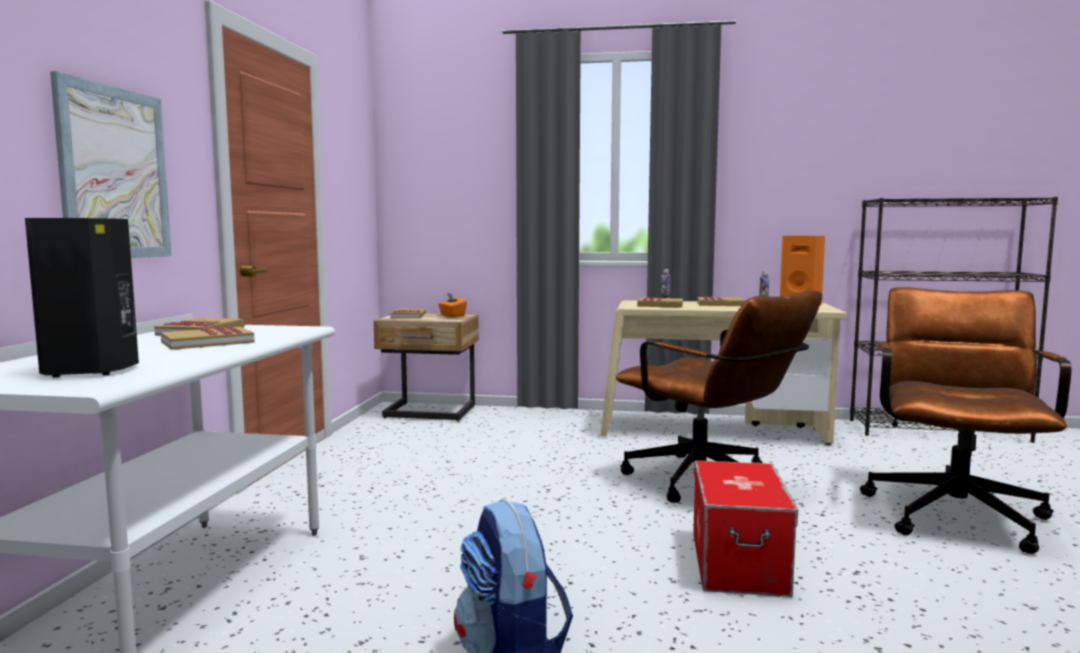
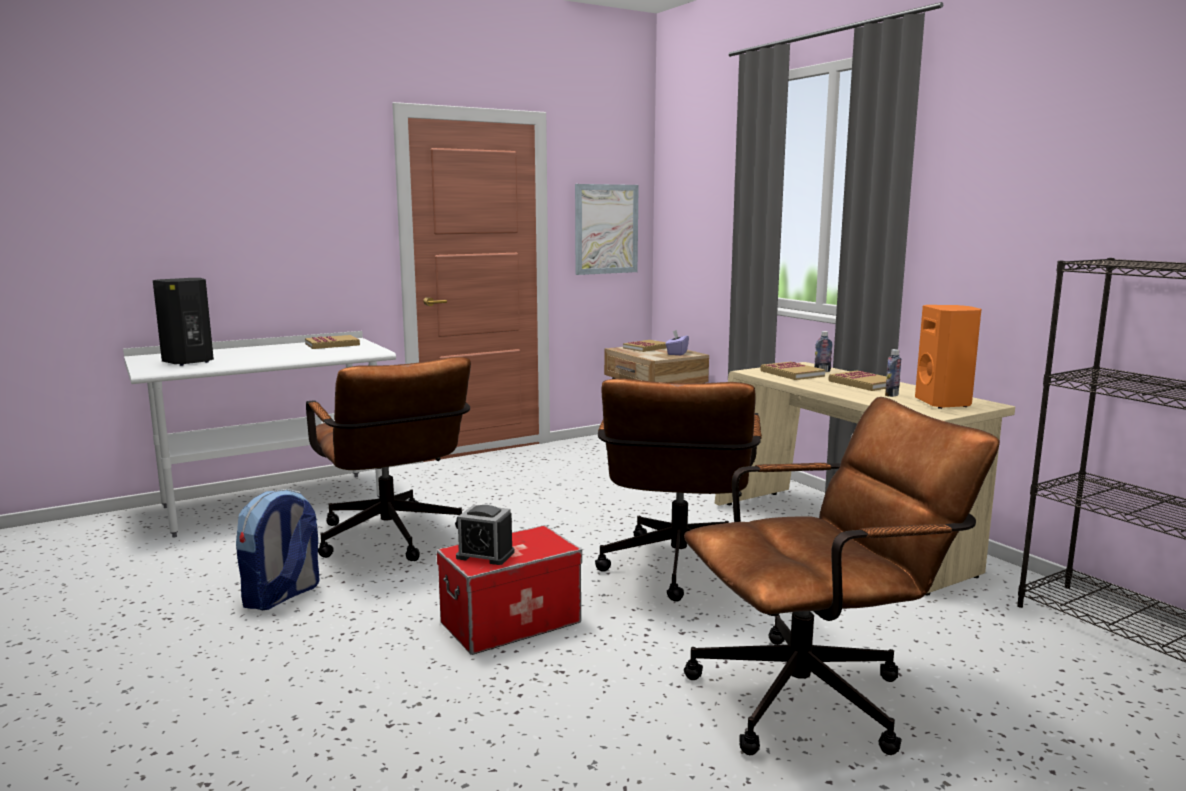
camera: 50 degrees right, 5 degrees up
(114, 173) = (291, 239): picture -> picture (606, 229)
(207, 342) = (295, 353): book -> none
(452, 315) = (676, 353): orange tissue box -> purple tissue box
(454, 559) = (393, 541): none -> brown office chair
(747, 492) = (485, 555): none -> alarm clock

